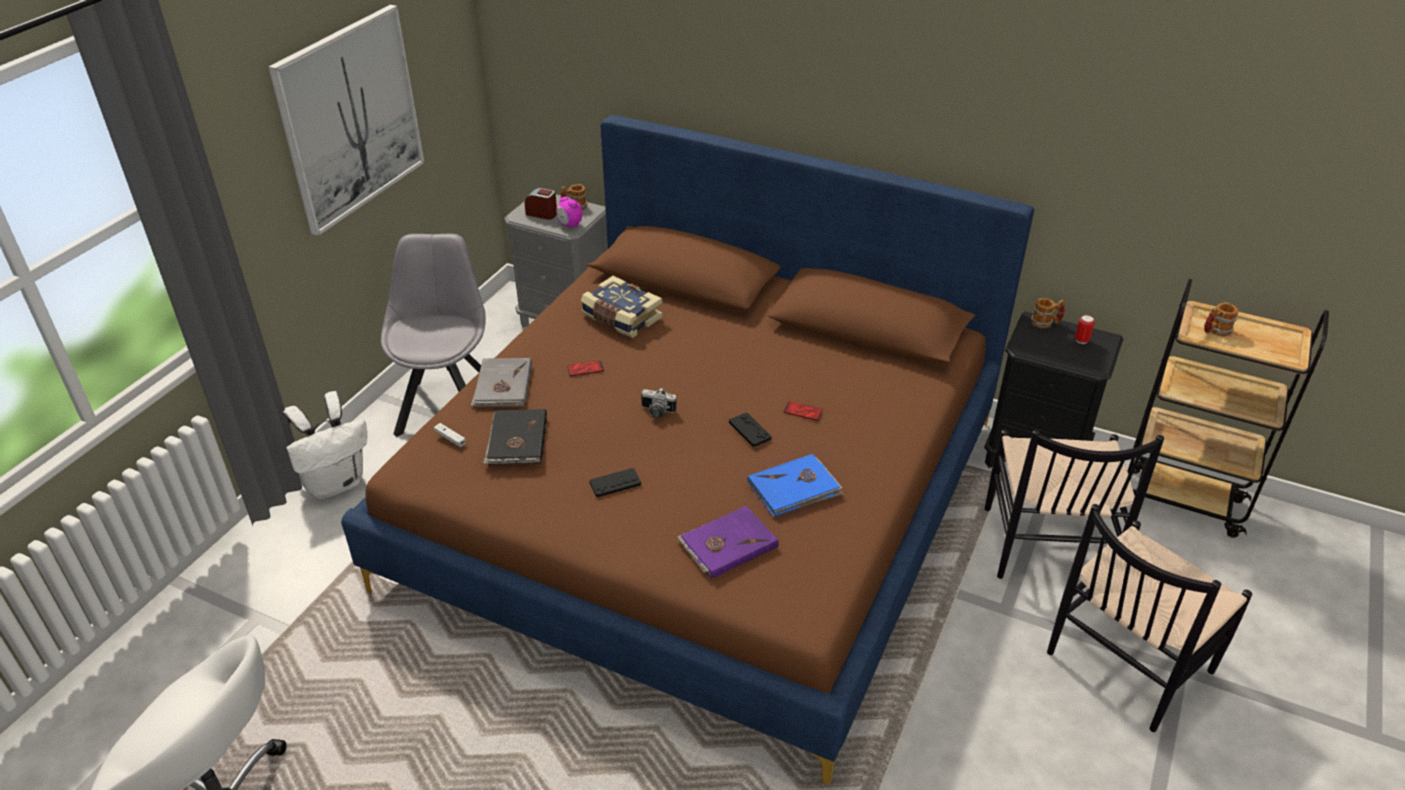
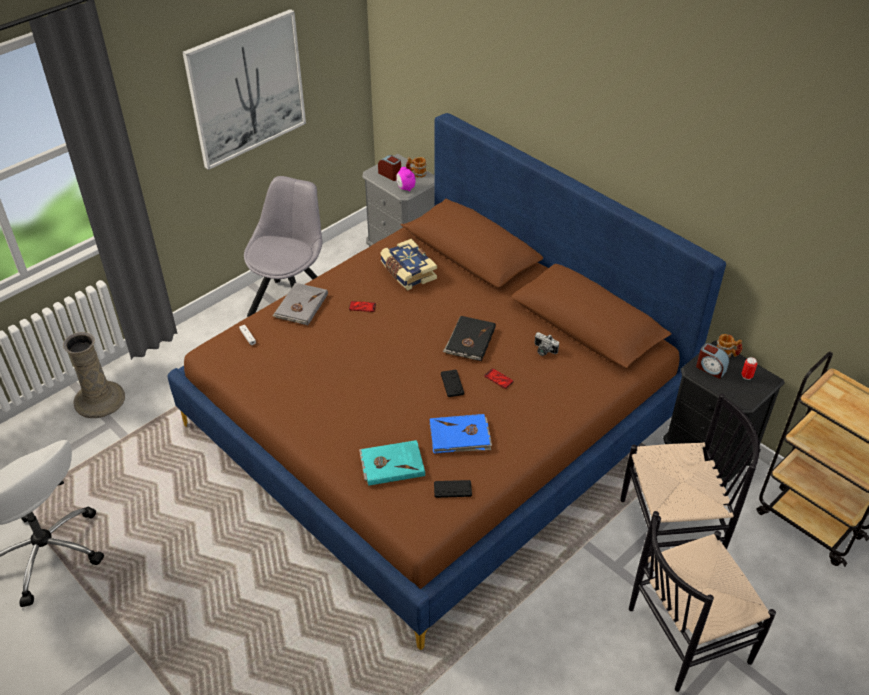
camera: 20 degrees right, 5 degrees up
(226, 591) = (100, 400): none -> beige vase
(336, 482) = (196, 342): white backpack -> none
(516, 440) = (289, 350): black book -> black book (469, 340)
(615, 483) = (339, 399): black game controller -> black game controller (452, 489)
(657, 412) = (394, 353): camera -> camera (543, 351)
(727, 544) = (392, 464): purple book -> turquoise book
(1039, 342) = (710, 369): none -> alarm clock
(1047, 550) = (674, 531): black chair -> black chair turned 120 degrees counterclockwise
(1215, 331) = (837, 399): mug -> none

